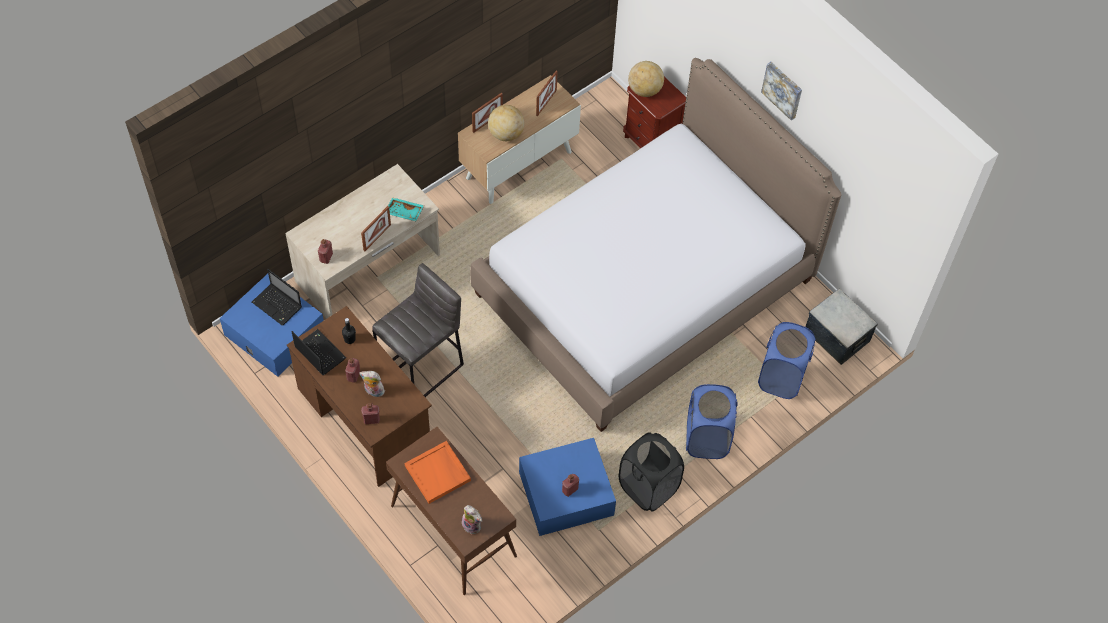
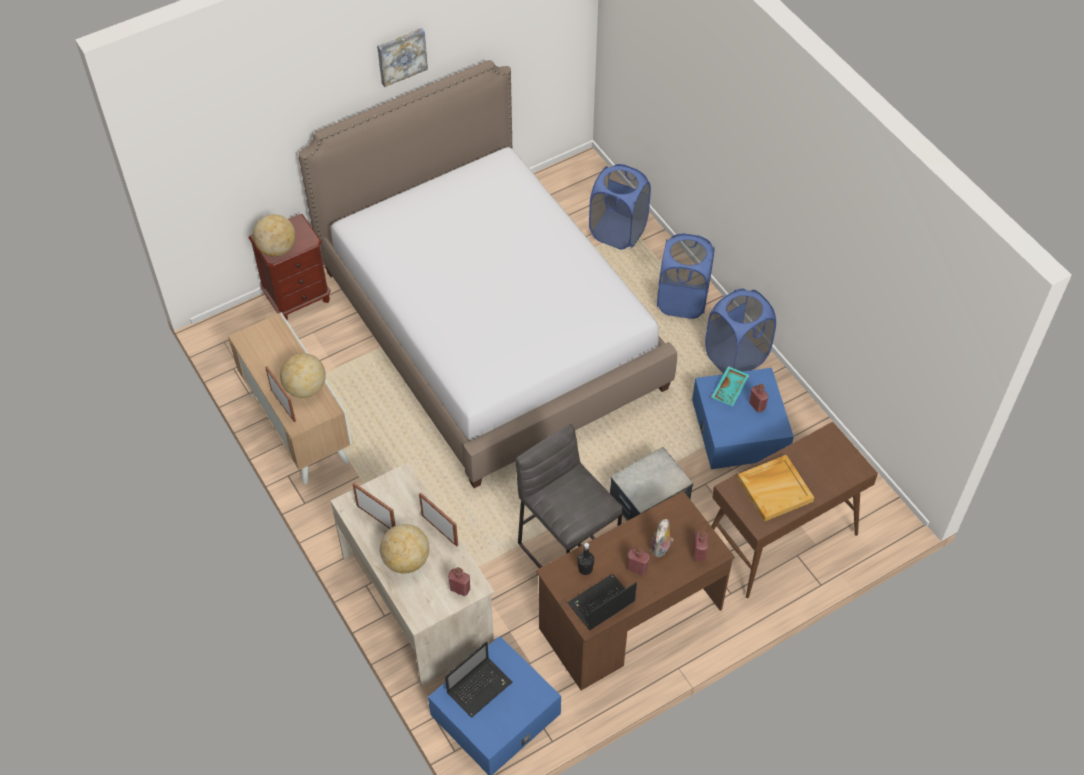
camera: 80 degrees left, 5 degrees down
(348, 219) = (406, 560): none -> globe
(404, 213) = (407, 498): turquoise tray -> turquoise tray (730, 390)
(438, 473) = (775, 489): orange tray -> beige tray
(473, 525) = (840, 461): plush toy -> none
(546, 103) = (269, 344): picture frame -> picture frame (376, 518)
(648, 487) = (736, 357): black laundry basket -> blue laundry basket
(837, 335) = (574, 181): storage box -> storage box (648, 502)

